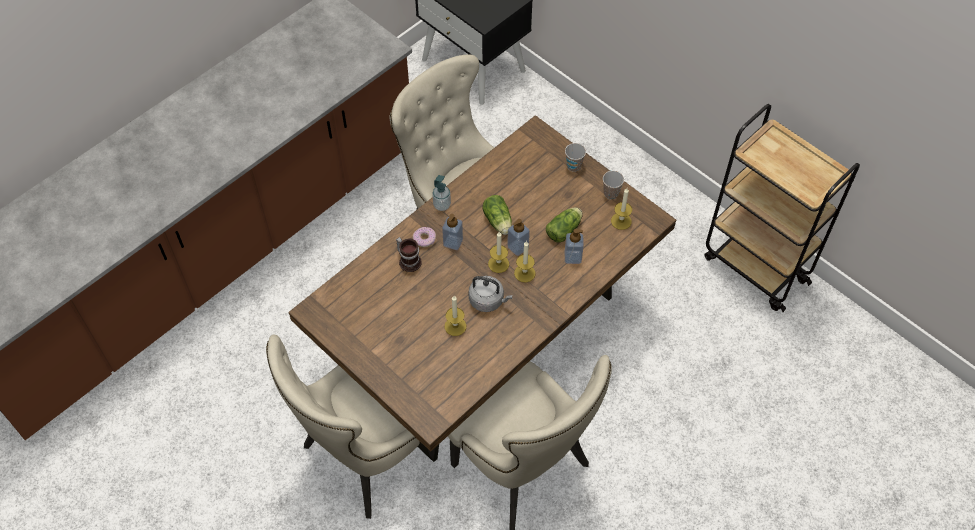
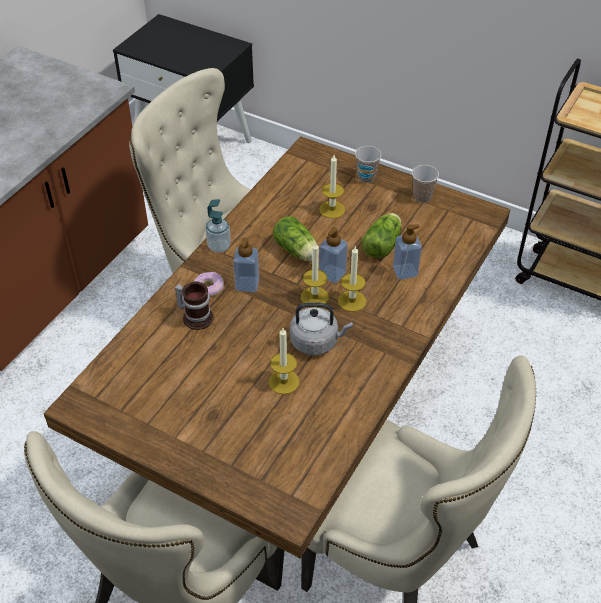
camera: 15 degrees left, 10 degrees down
(621, 221) = (446, 222): candle -> candle (332, 209)

